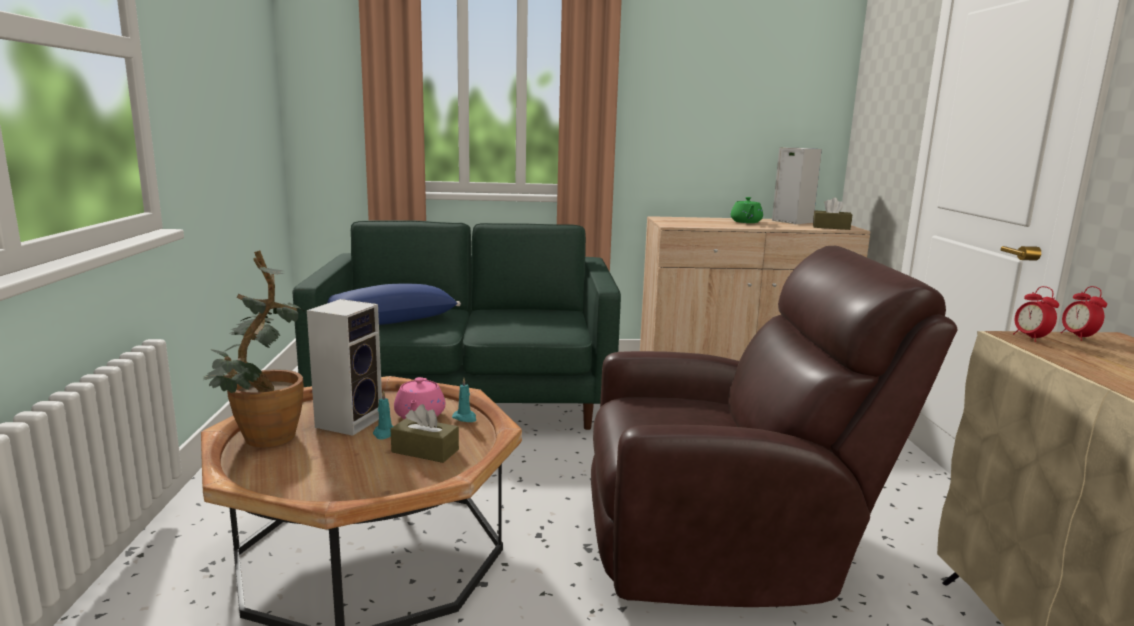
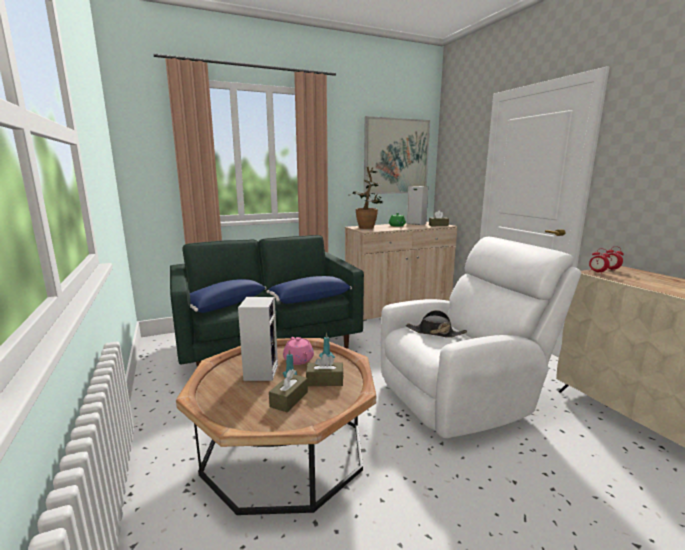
camera: 20 degrees left, 0 degrees up
(262, 442) = (220, 397): potted plant -> potted plant (367, 228)
(348, 464) = (289, 399): none -> brown tissue box
(524, 330) = (309, 298): none -> blue pillow
(677, 413) = (434, 332): none -> black hat
(726, 547) = (461, 397): brown armchair -> white armchair
(762, 90) = (396, 156): none -> picture

